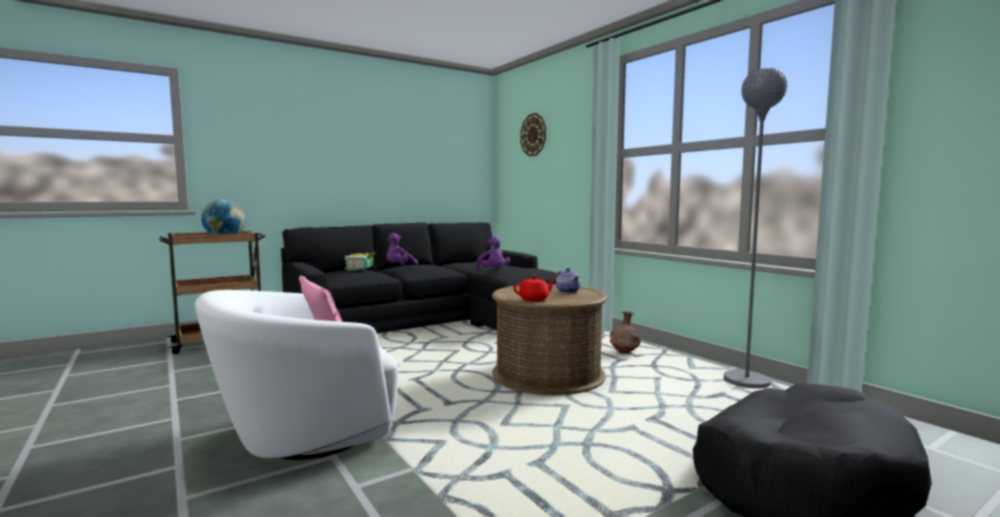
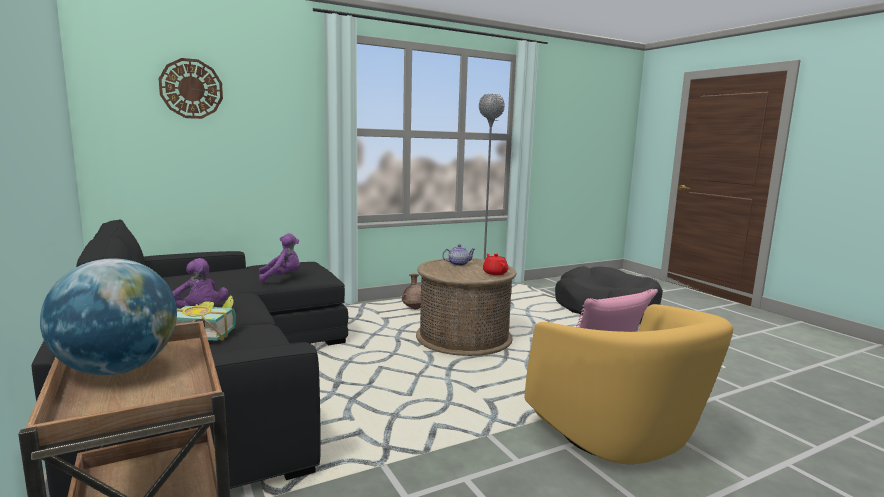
camera: 85 degrees left, 5 degrees up
(305, 435) = (617, 437): white armchair -> yellow armchair

